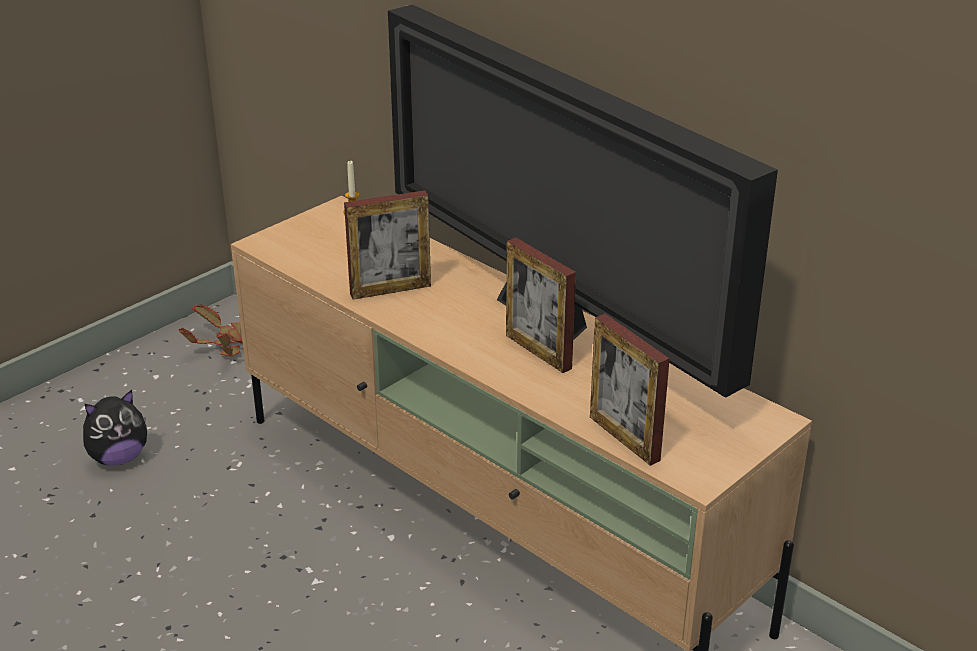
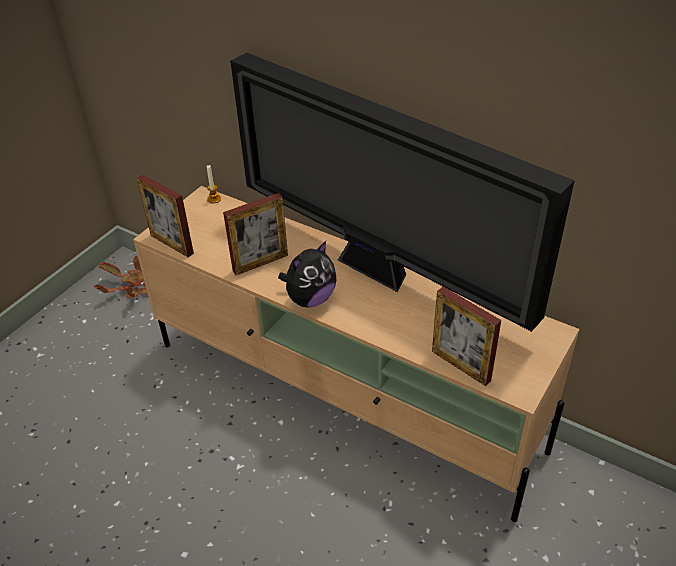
camera: 10 degrees left, 10 degrees up
(118, 458) = (75, 391): plush toy -> plush toy (310, 298)
(538, 352) = (379, 300): picture frame -> picture frame (172, 244)

